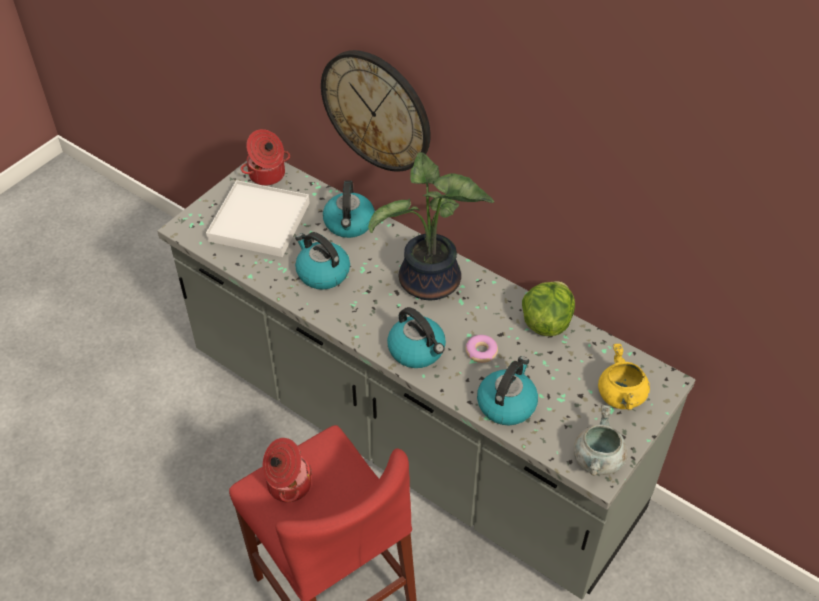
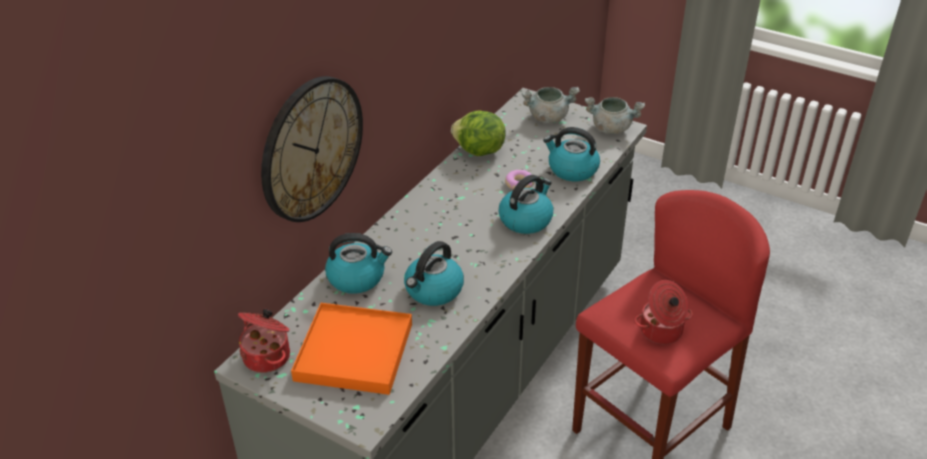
camera: 95 degrees left, 10 degrees down
(259, 221) = (353, 352): white tray -> orange tray
(429, 284) = (442, 217): potted plant -> none
(621, 396) = (548, 117): yellow cooking pot -> grey cooking pot

